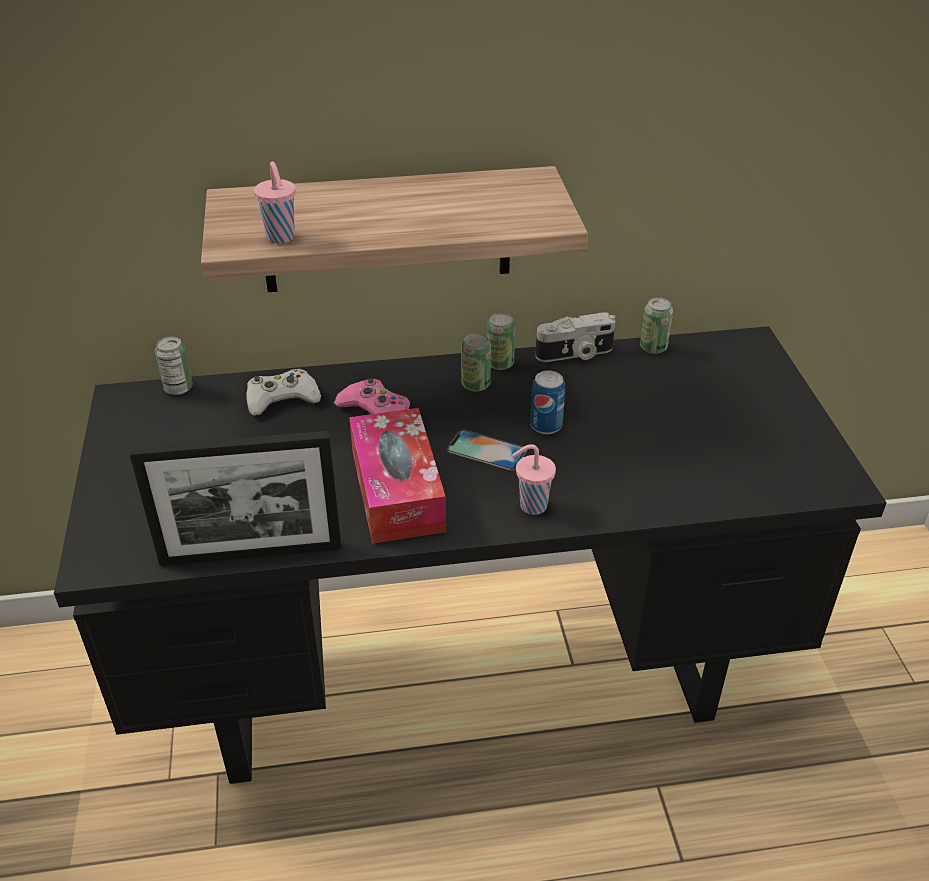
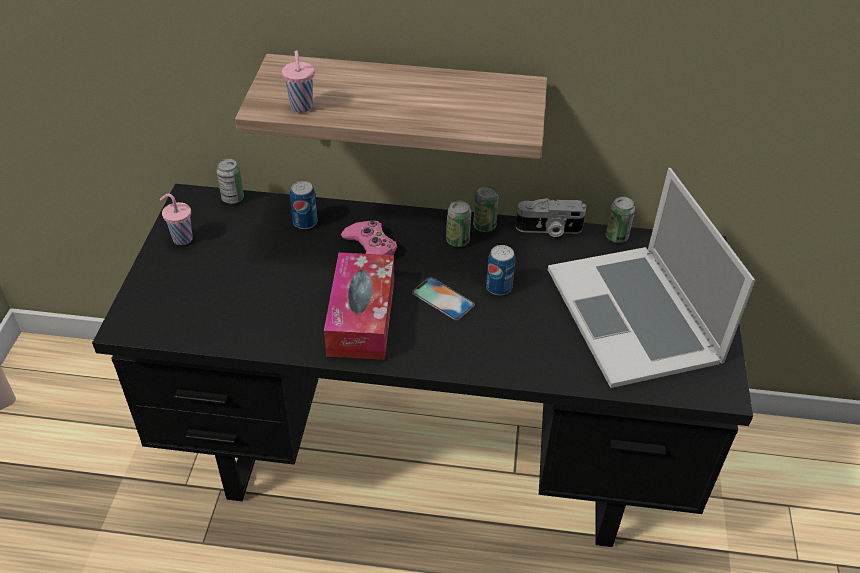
camera: 15 degrees right, 5 degrees up
(251, 553) = (236, 344): picture frame -> none
(282, 398) = (305, 222): white game controller -> can
(531, 506) = (458, 353): pink cup -> pink cup (181, 239)
(710, 424) = (634, 314): none -> laptop

